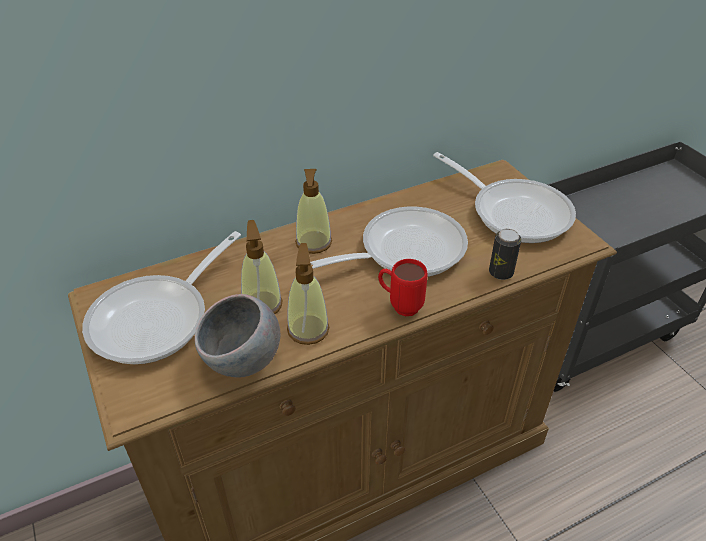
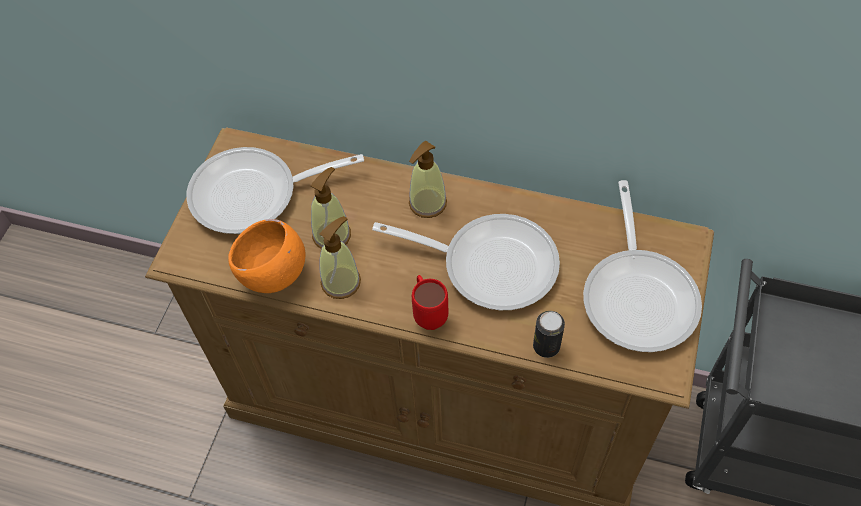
camera: 45 degrees right, 15 degrees up
(243, 361) = (273, 275): grey bowl -> orange bowl

